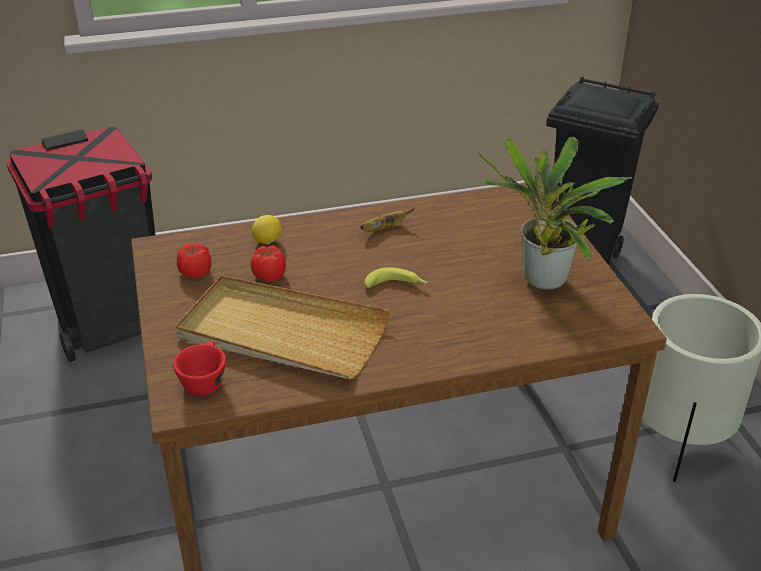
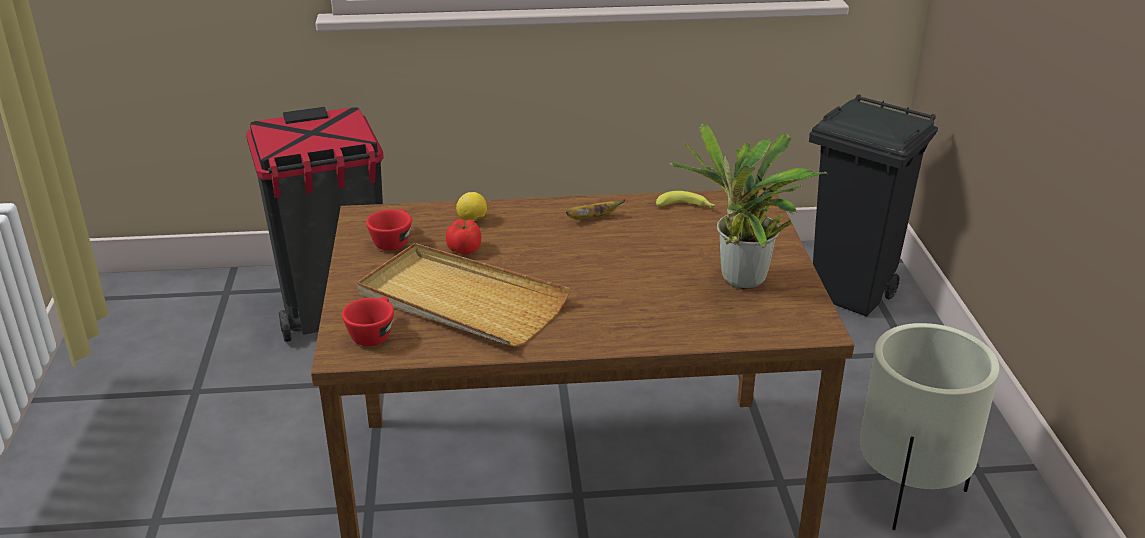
camera: 10 degrees right, 5 degrees down
(195, 273) = (393, 241): tomato -> red cup
(397, 286) = (588, 270): banana -> banana (686, 207)

